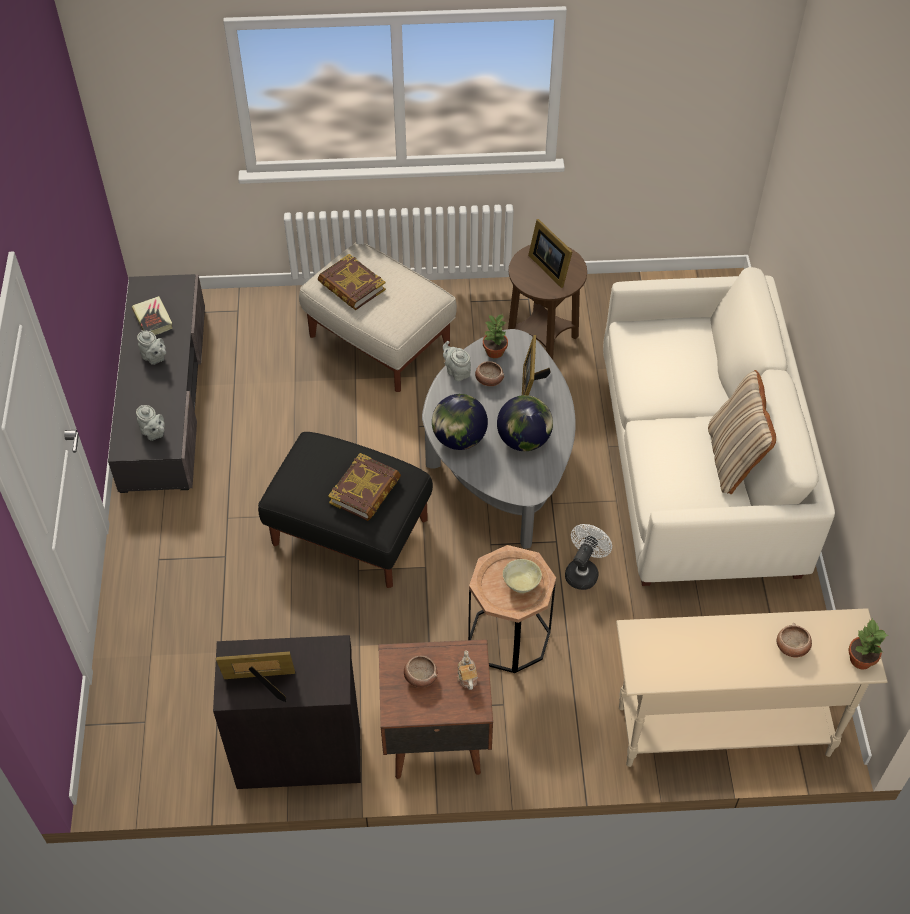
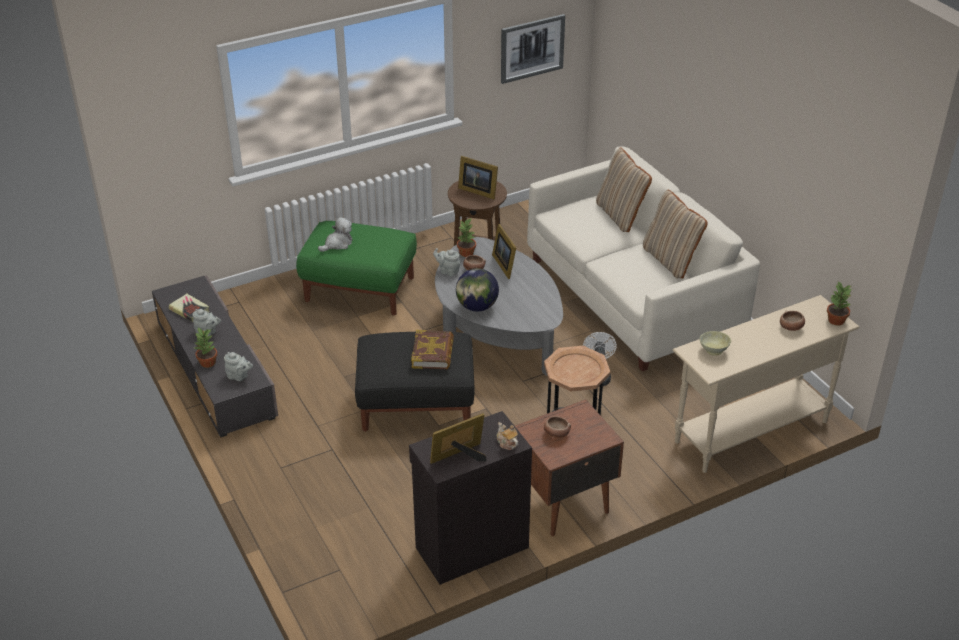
camera: 25 degrees left, 15 degrees down
(132, 401) = (208, 363): none -> potted plant
(351, 286) = (337, 244): book -> plush toy
(379, 340) = (360, 289): beige ottoman -> green ottoman
(467, 677) = (588, 423): teapot -> teapot (506, 443)
(522, 584) = (583, 367): beige bowl -> beige bowl (714, 350)
(524, 440) = (522, 294): globe -> none
(684, 95) = (532, 48): none -> picture
(713, 363) = (621, 215): none -> beige pillow

